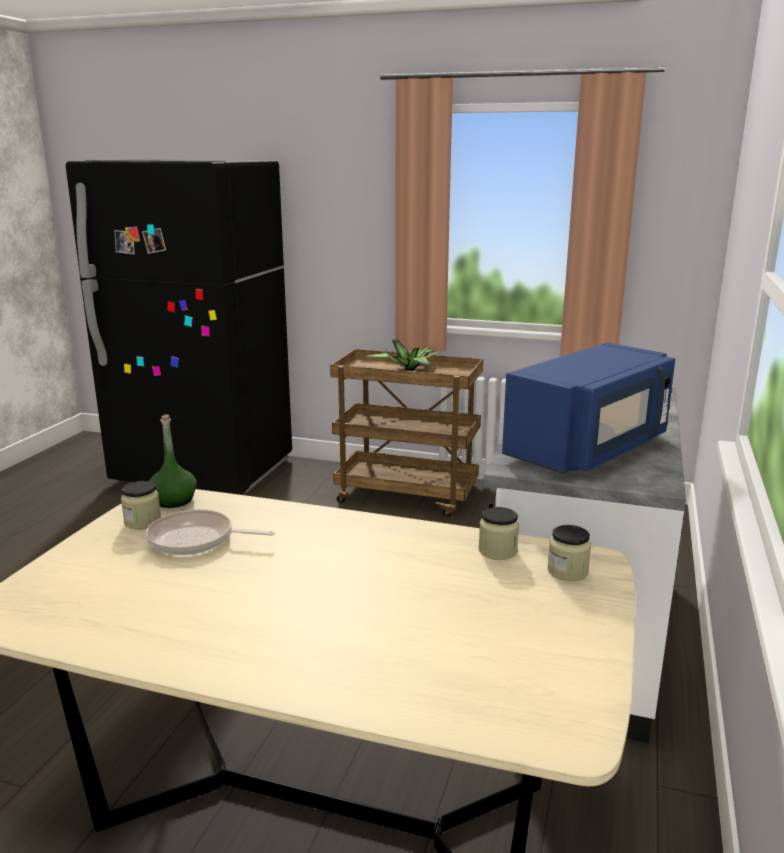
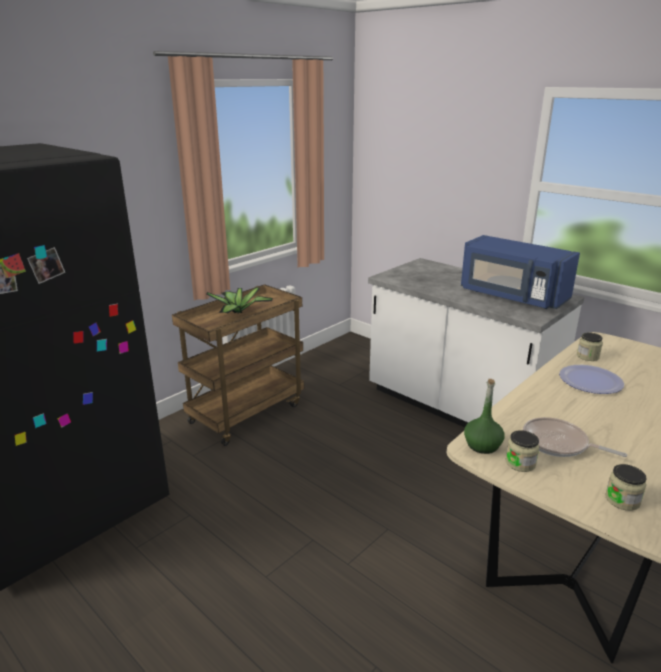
camera: 65 degrees left, 5 degrees up
(196, 540) = (558, 444): frying pan -> frying pan turned 90 degrees clockwise
(402, 555) = (590, 381): none -> plate
(567, 571) = (612, 347): jar -> jar (622, 500)
(589, 449) = (512, 296): blue microwave -> blue microwave turned 150 degrees clockwise

